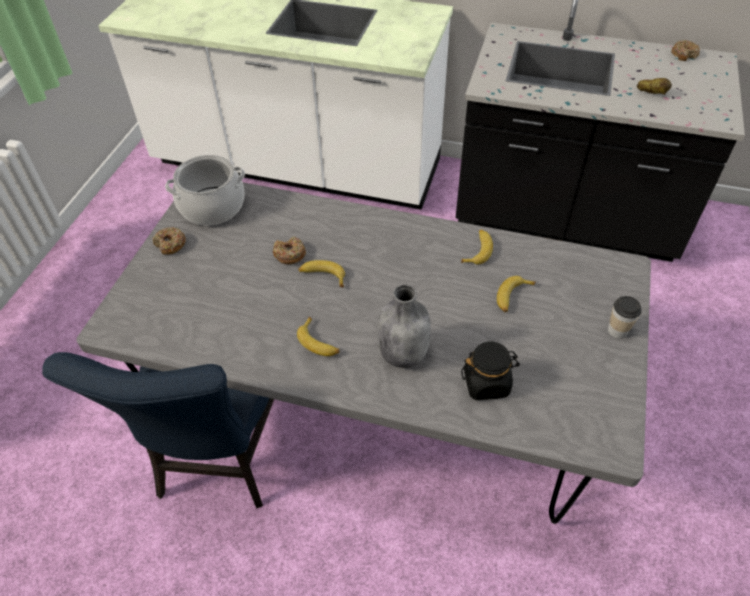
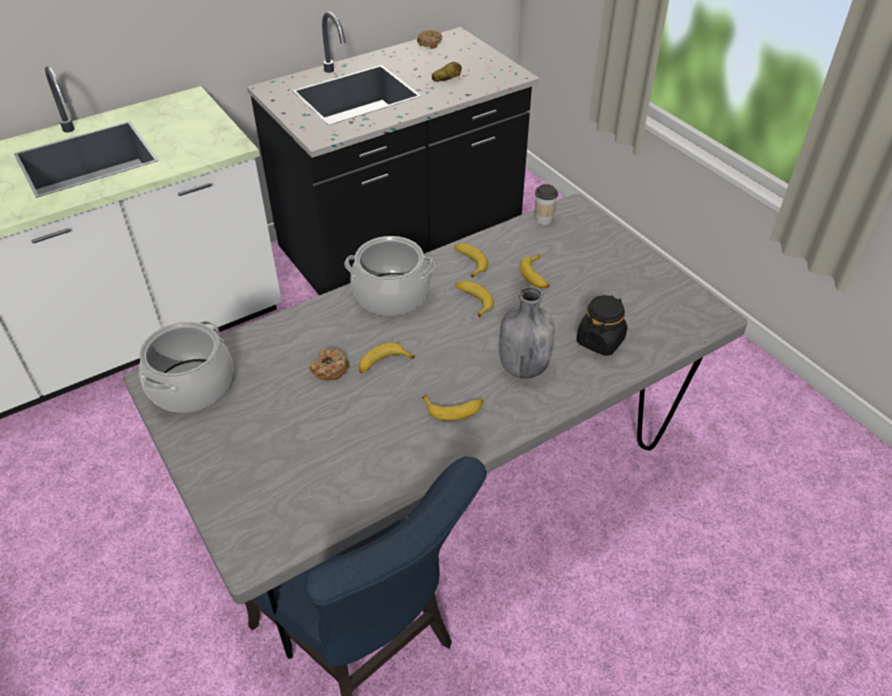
camera: 50 degrees left, 5 degrees down
(170, 245) = (200, 445): donut -> none
(392, 234) = (391, 295): none -> cooking pot
(439, 279) = (473, 300): none -> banana
(617, 330) = (622, 249): cup -> cup (543, 219)

